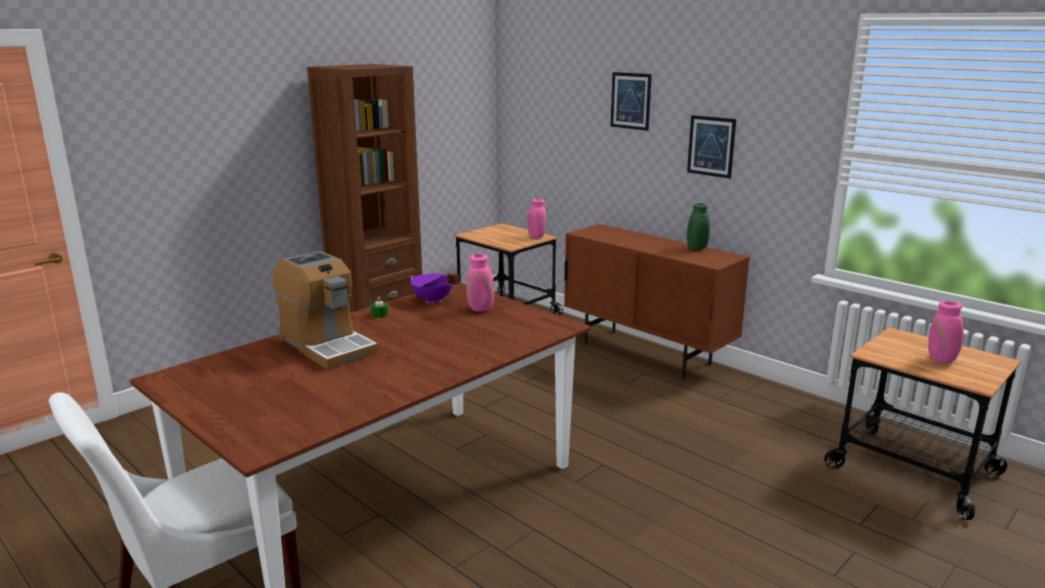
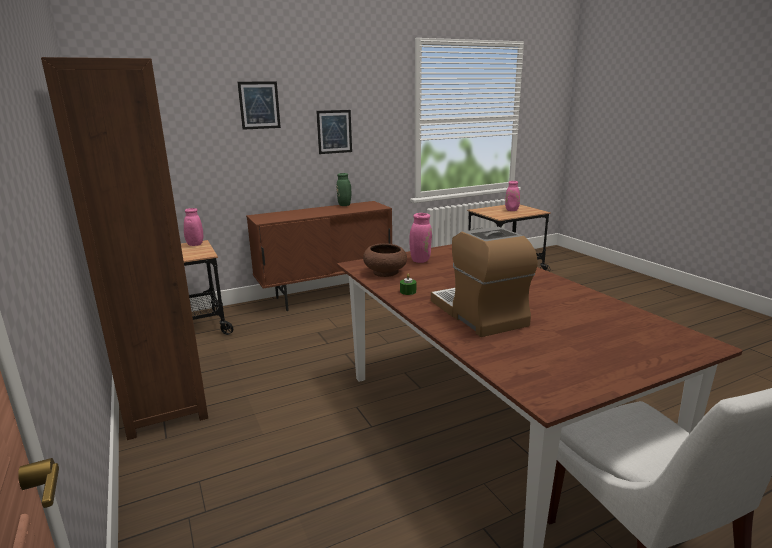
camera: 70 degrees left, 0 degrees up
(327, 346) = (478, 314): coffee machine -> coffee machine turned 90 degrees counterclockwise
(432, 300) = (385, 272): purple cooking pot -> brown bowl

